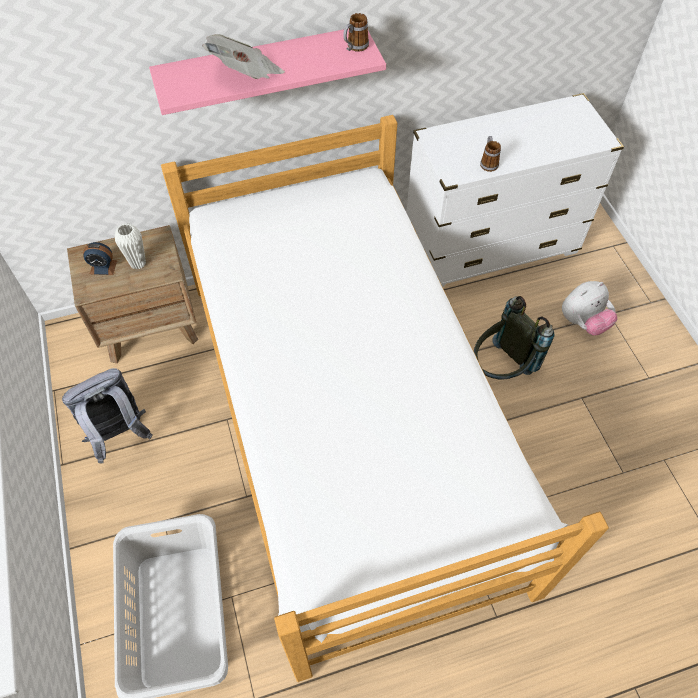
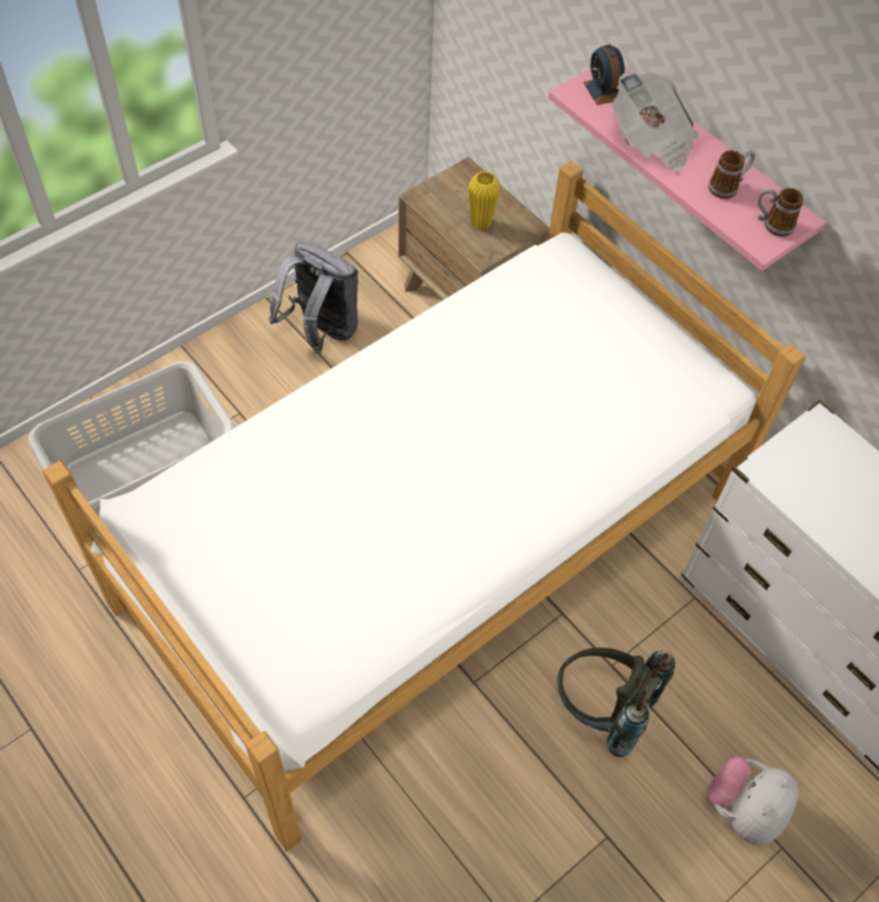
camera: 65 degrees right, 0 degrees up
(103, 267) = (459, 196): alarm clock -> alarm clock (602, 90)
(138, 263) = (481, 223): white vase -> yellow vase
(488, 162) = (815, 507): mug -> mug (727, 187)
(583, 322) = (743, 810): plush toy -> plush toy turned 90 degrees clockwise

